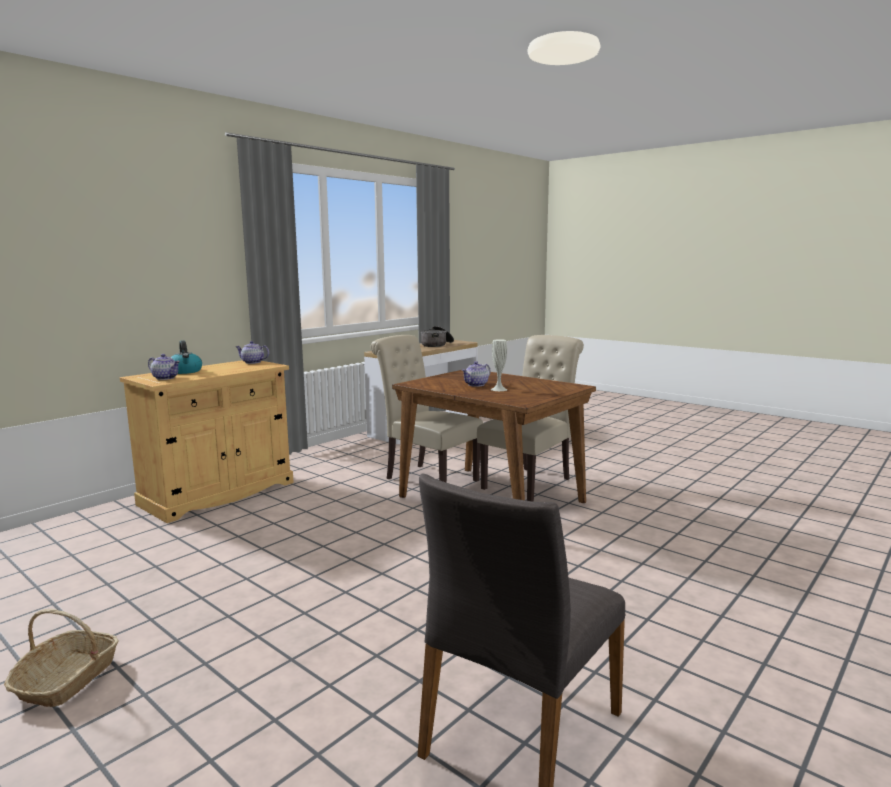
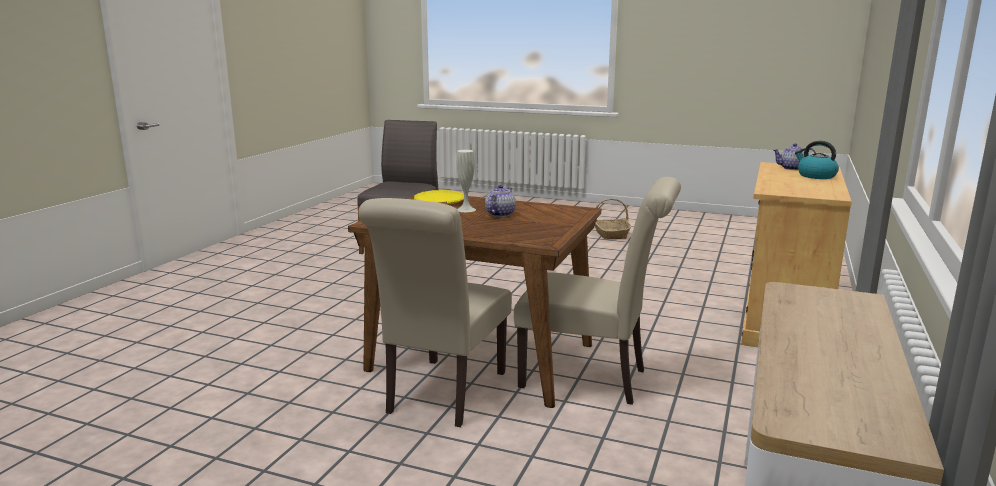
camera: 160 degrees right, 5 degrees up
(252, 362) = (815, 193): teapot -> none
(437, 344) = (832, 373): cooking pot -> none
(515, 397) = (440, 201): none -> yellow plate

